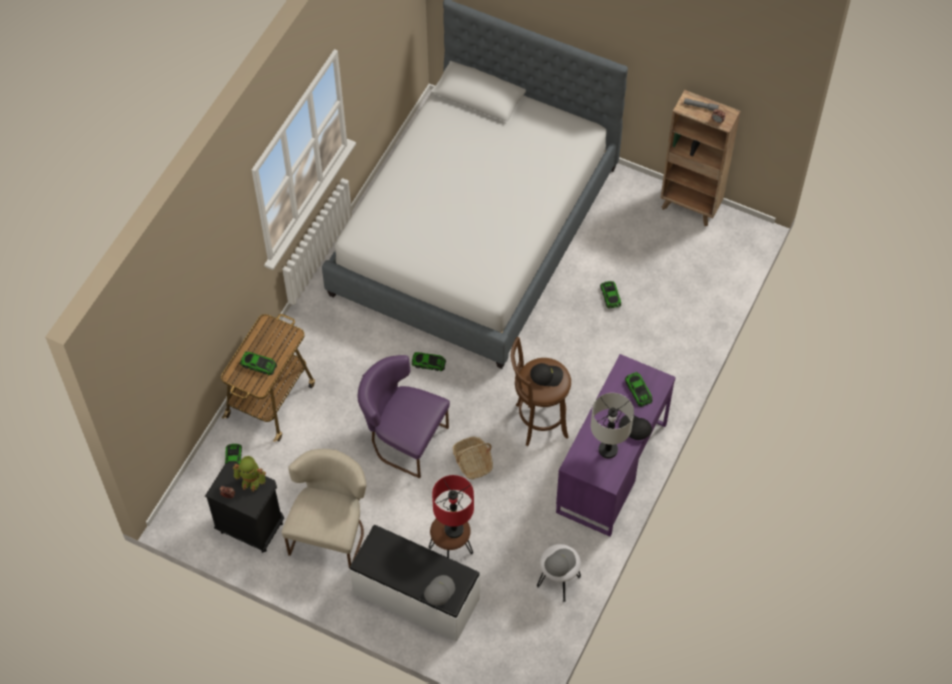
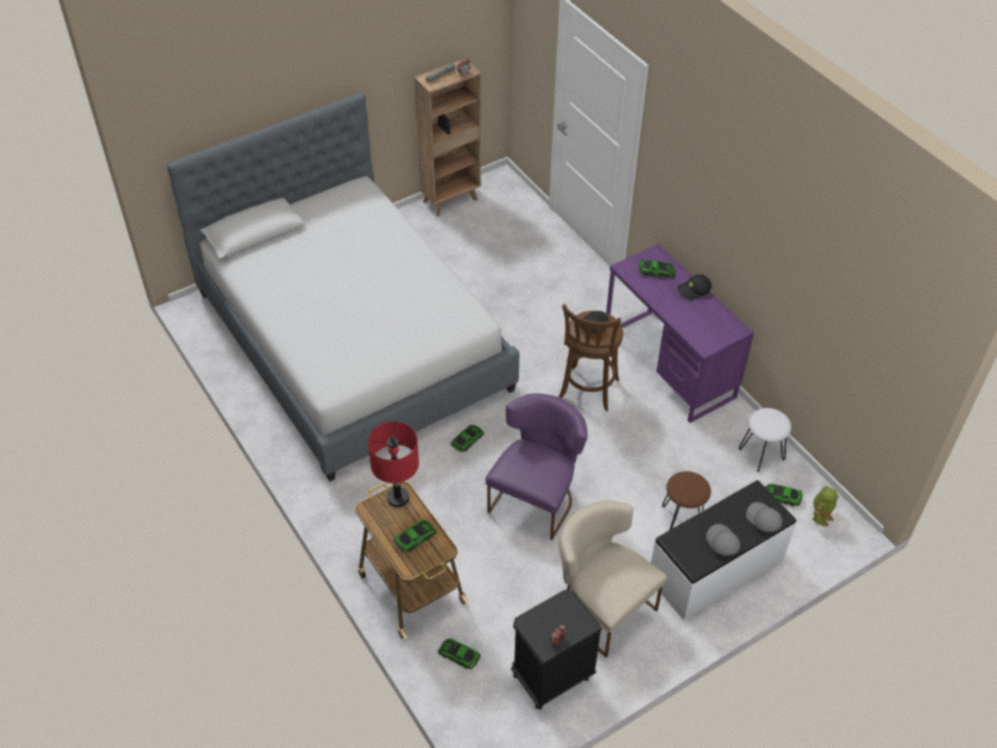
camera: 60 degrees left, 10 degrees down
(251, 480) = (552, 610): toy robot -> toy robot (820, 516)
(403, 439) = (536, 498): purple chair -> purple chair turned 150 degrees clockwise
(454, 529) = (691, 483): red table lamp -> red table lamp (398, 498)
(473, 462) = (598, 457): basket -> none
(559, 563) = (773, 423): grey cap -> grey cap (722, 542)
(608, 449) = (703, 316): grey table lamp -> none
(610, 296) = (496, 286): toy car -> toy car (781, 496)

